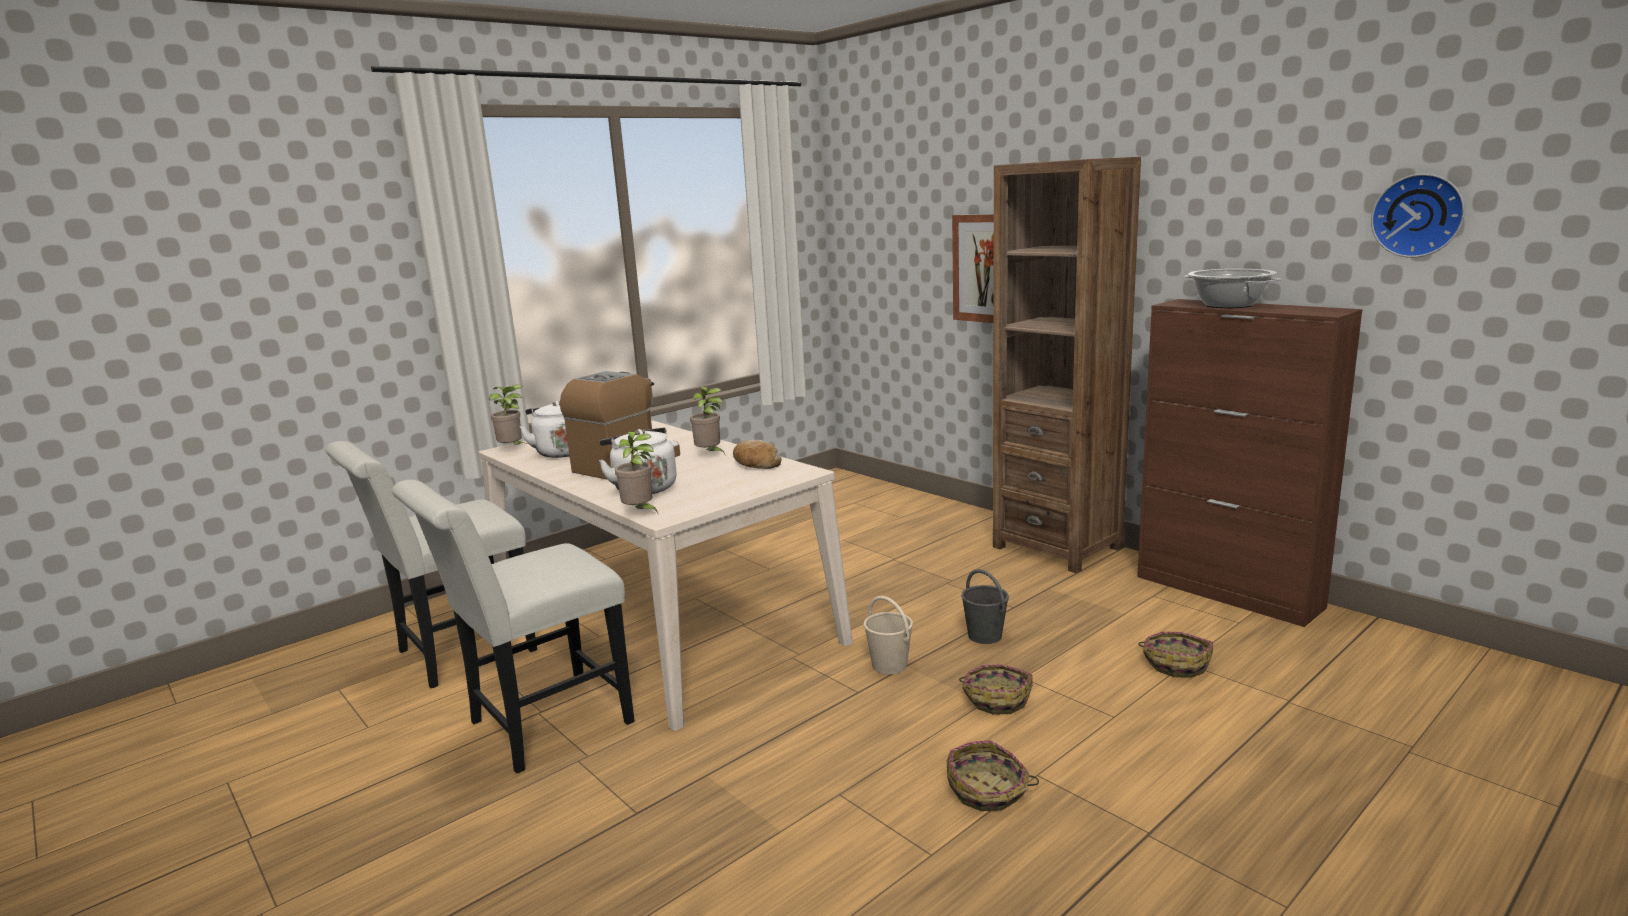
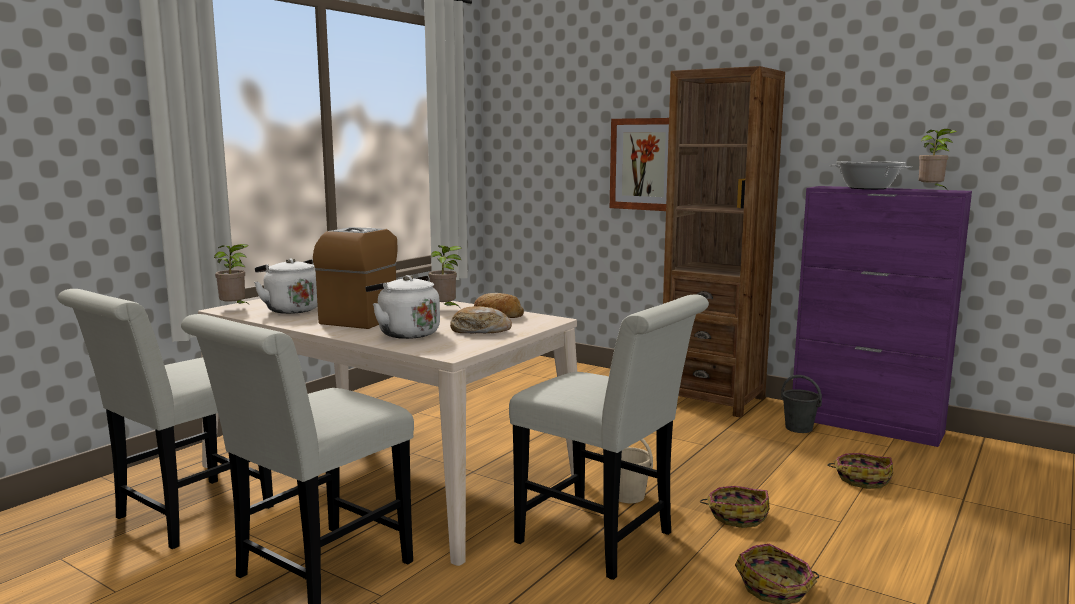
camera: 15 degrees left, 5 degrees down
(640, 512) = (423, 351): potted plant -> potted plant (932, 191)
(719, 486) = (480, 330): none -> bread
(834, 716) = (604, 541): none -> white chair
(985, 636) = (696, 468): grey bucket -> grey bucket (799, 428)
(1228, 592) = (866, 425): brown cabinet -> purple cabinet
(1418, 215) = (1012, 119): wall clock -> none

